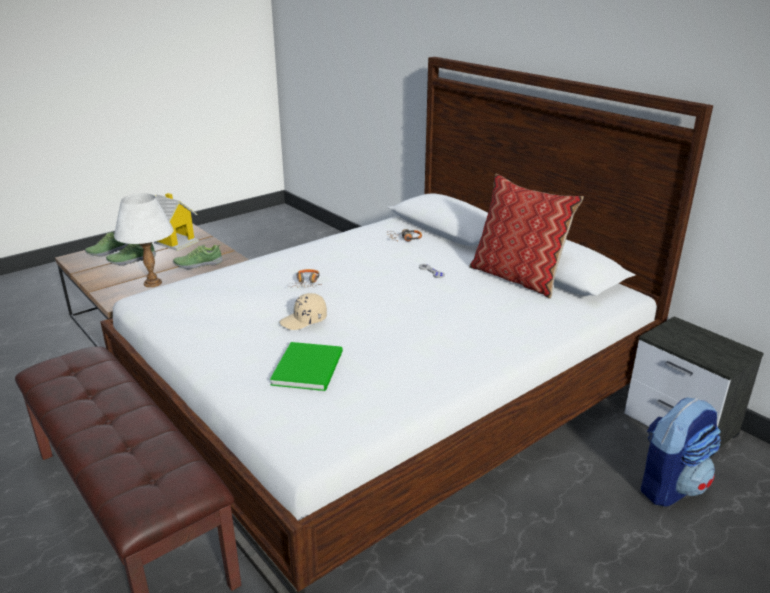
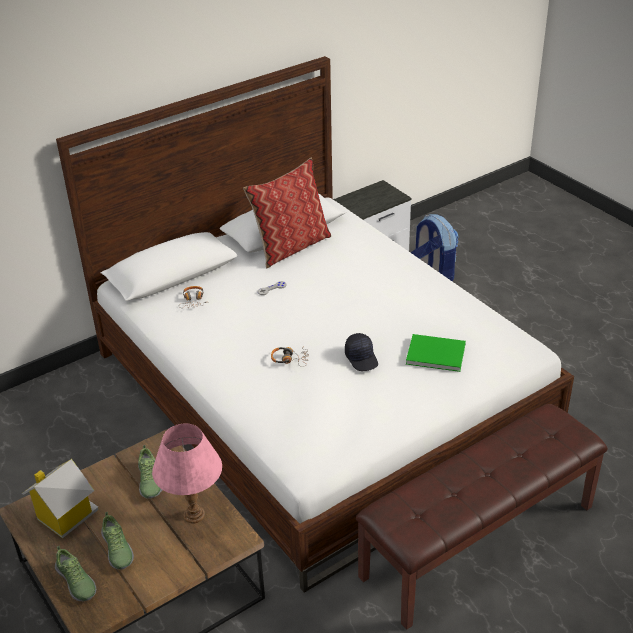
camera: 85 degrees left, 10 degrees up
(153, 283) = (193, 515): white table lamp -> pink table lamp
(304, 320) = (362, 358): beige cap -> black cap

